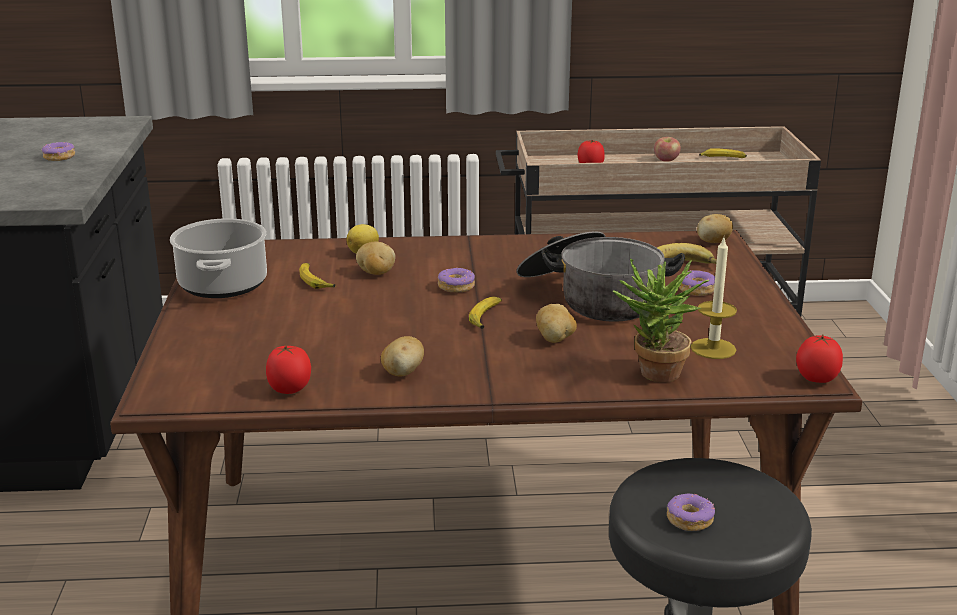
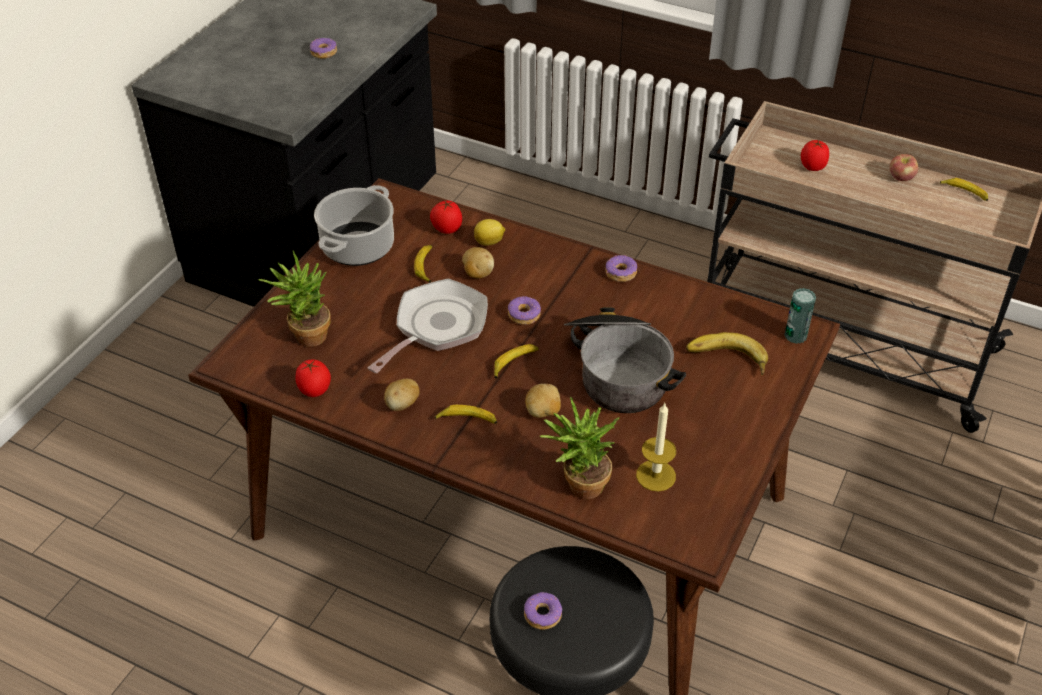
camera: 30 degrees right, 20 degrees up
(232, 356) = (305, 336): none -> potted plant
(376, 315) = (437, 327): none -> frying pan
(485, 364) = (467, 420): none -> banana
(696, 290) = (715, 396): donut -> donut (620, 273)
(713, 242) = (795, 335): potato -> can
(816, 380) = (701, 548): tomato -> tomato (447, 229)

